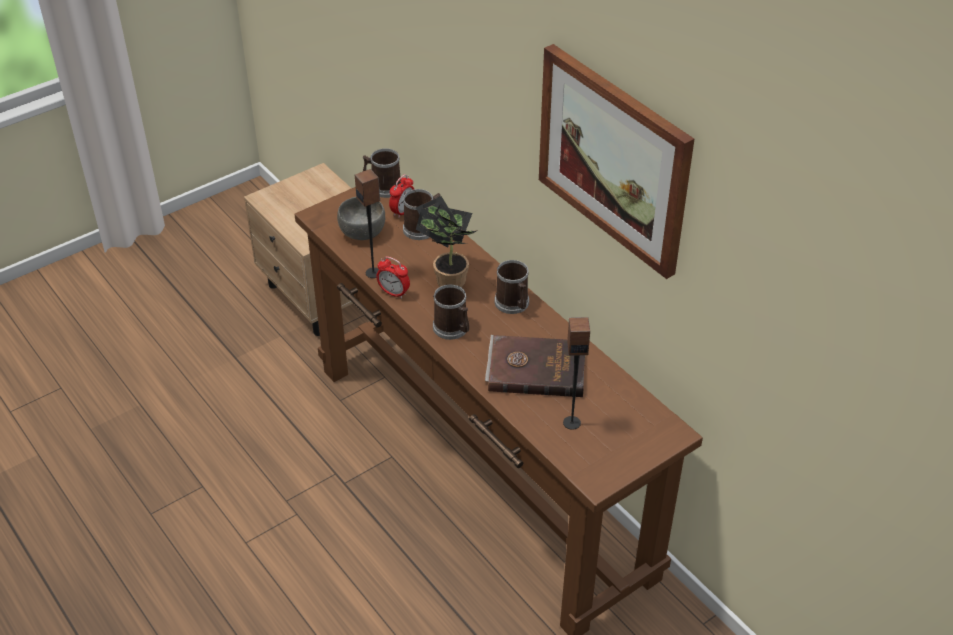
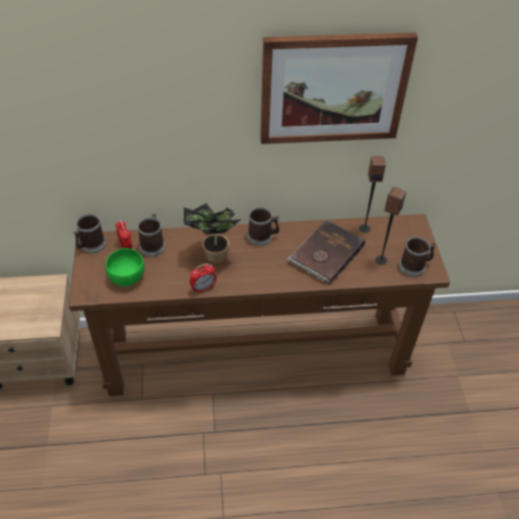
camera: 60 degrees left, 5 degrees up
(363, 232) = (127, 276): grey bowl -> green bowl
(373, 273) = (174, 290): speaker -> speaker (364, 228)
(453, 329) = (262, 275): mug -> mug (415, 266)

